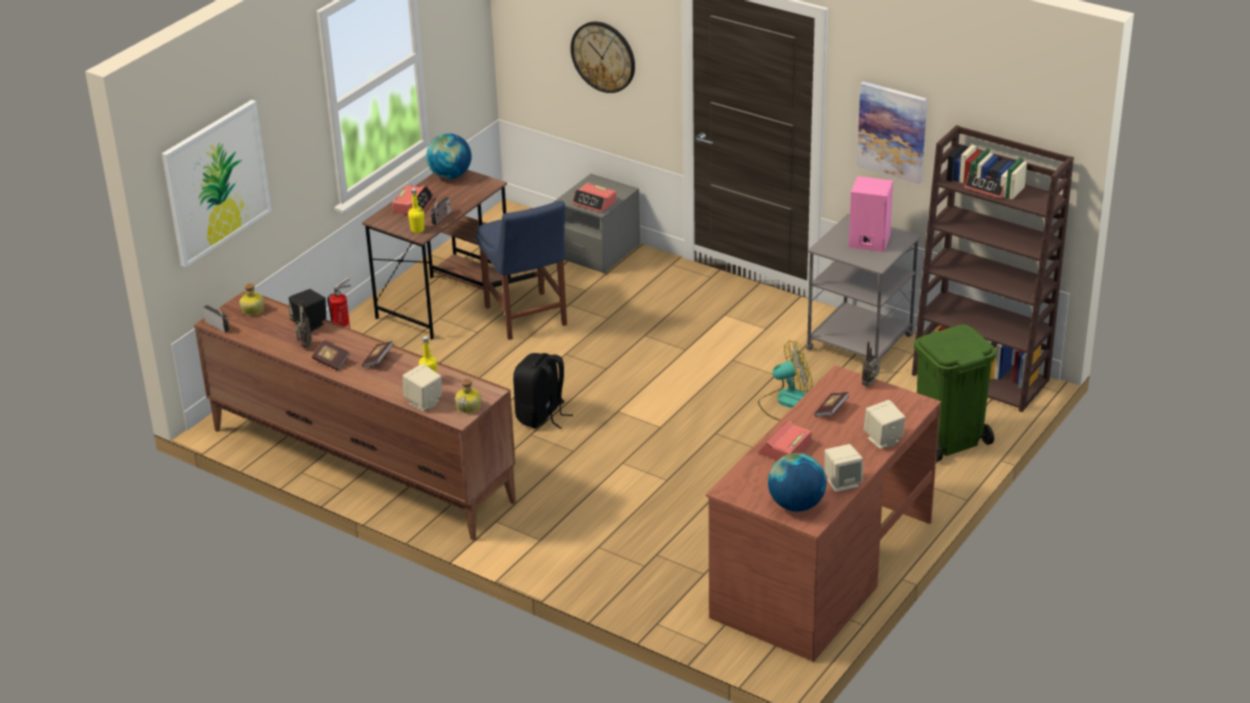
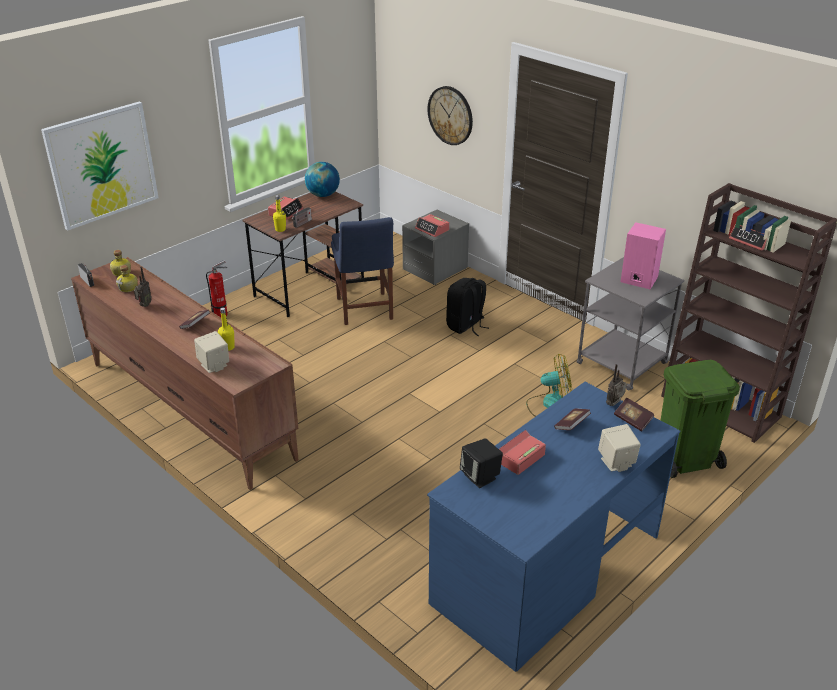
camera: 10 degrees right, 0 degrees up
(310, 324) = (158, 289): black speaker -> black speaker (480, 477)
(331, 361) = (158, 320): book -> book (632, 420)
(469, 407) = (250, 375): bottle -> bottle (129, 288)
(541, 416) = (347, 389): black backpack -> black backpack (466, 326)
(796, 505) = (513, 520): globe -> none
(821, 569) = (546, 569): brown desk -> blue desk
(842, 483) = (566, 503): beige speaker -> none
(892, 131) = (671, 187): picture -> none

